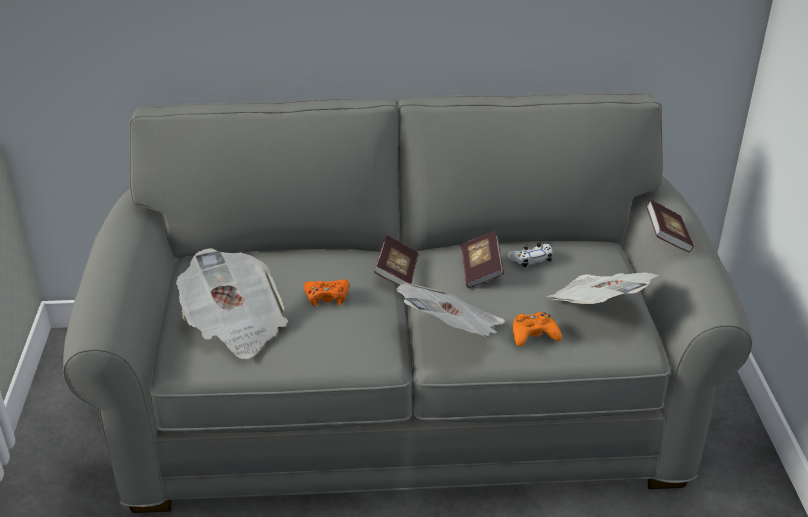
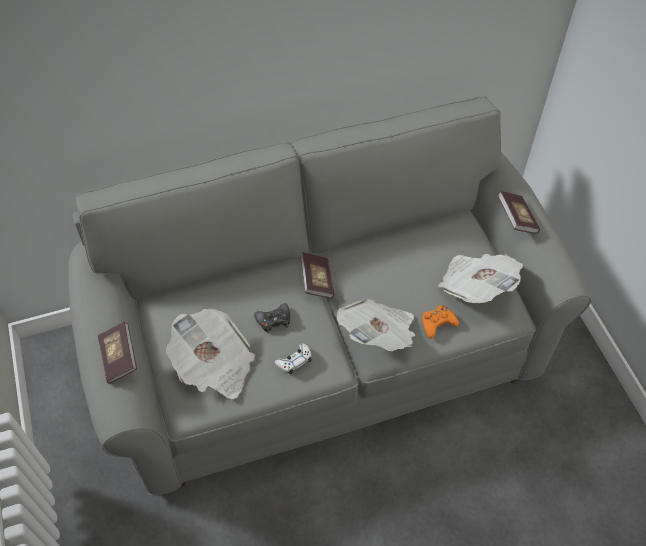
camera: 15 degrees left, 20 degrees up
(327, 297) = (274, 320): orange game controller -> black game controller
(481, 270) = (380, 266): book -> book (119, 358)
(531, 259) = (414, 246): white game controller -> white game controller (294, 361)

